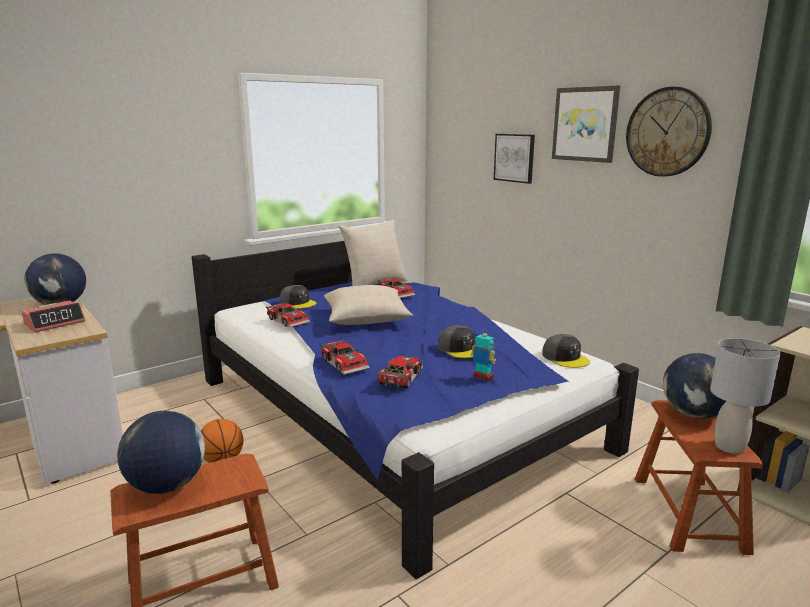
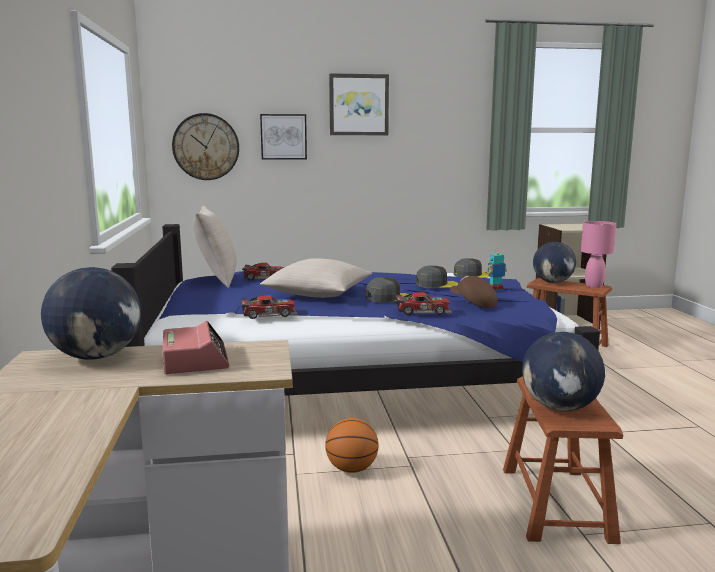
camera: 60 degrees left, 5 degrees down
(298, 303) = (220, 304): grey cap -> grey cap (387, 297)
(398, 378) = (473, 303): toy car -> brown cap
(667, 132) = (429, 110): wall clock -> wall clock (206, 147)
(728, 446) = (593, 286): grey table lamp -> pink table lamp

